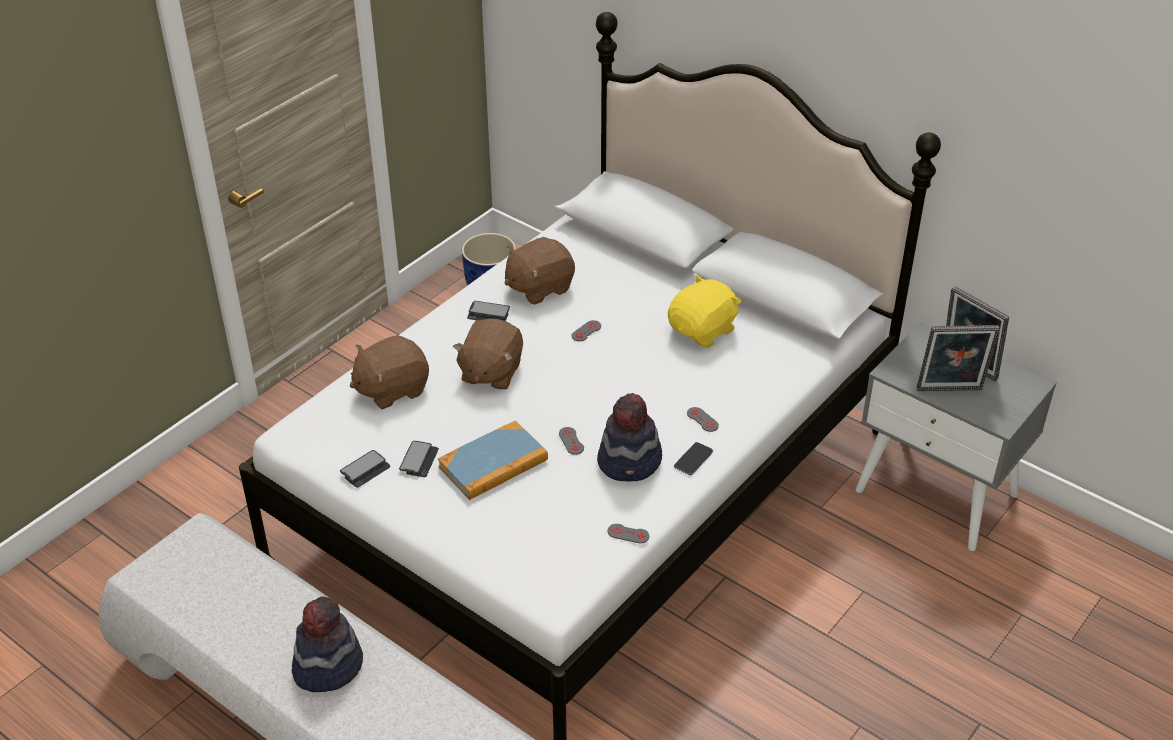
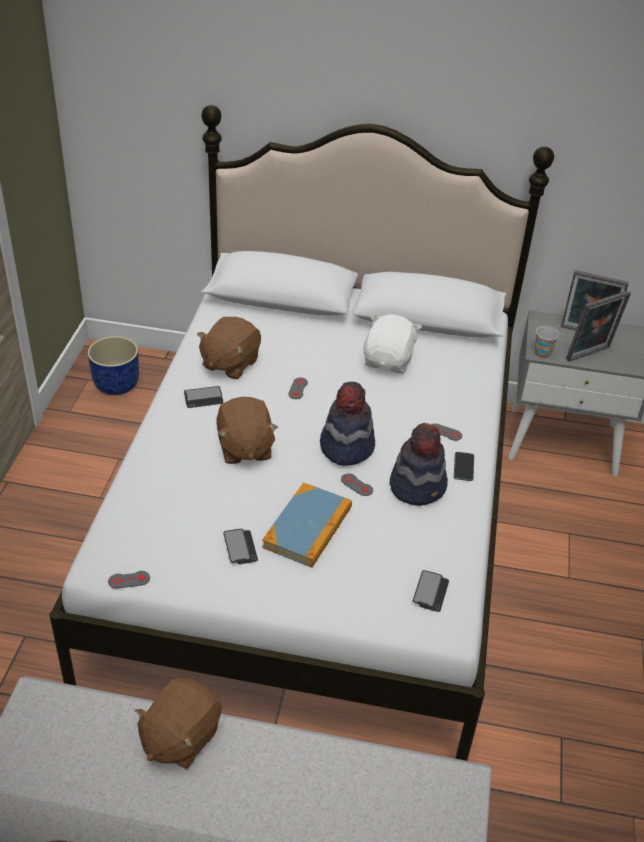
camera: 30 degrees left, 0 degrees up
(327, 666) = (253, 776): hat -> hat (346, 446)
(365, 470) = (198, 574): phone -> phone (430, 592)
(391, 389) = (167, 491): brown plush toy -> brown plush toy (180, 737)
(628, 534) = (463, 547): grey game controller -> grey game controller (129, 580)
(703, 330) = (389, 361): yellow plush toy -> white plush toy
(893, 374) = (542, 354): none -> cup

